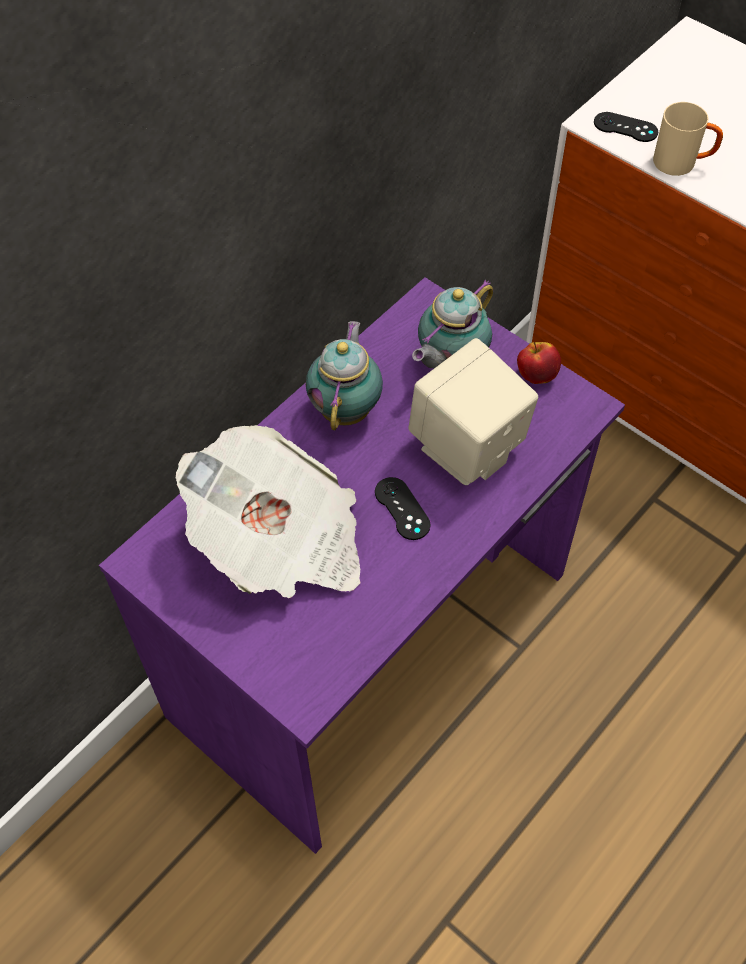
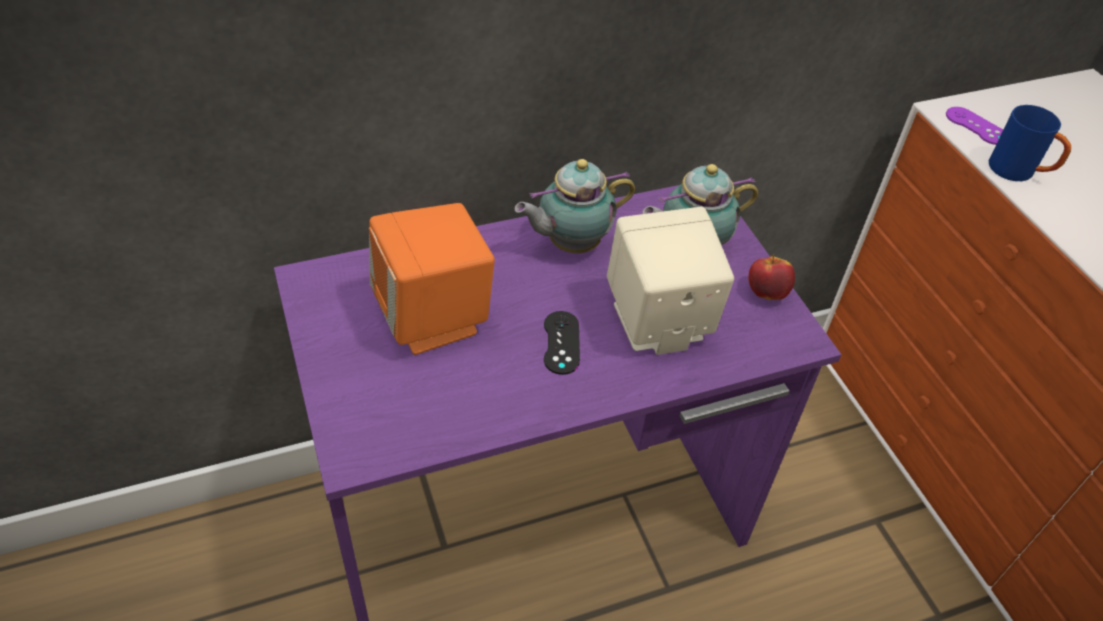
camera: 25 degrees right, 10 degrees down
(280, 541) = (434, 319): newspaper -> orange speaker
(347, 408) = (570, 244): teapot -> teapot turned 150 degrees counterclockwise
(625, 127) = (976, 126): black game controller -> purple game controller
(682, 163) = (1019, 173): beige mug -> blue mug

